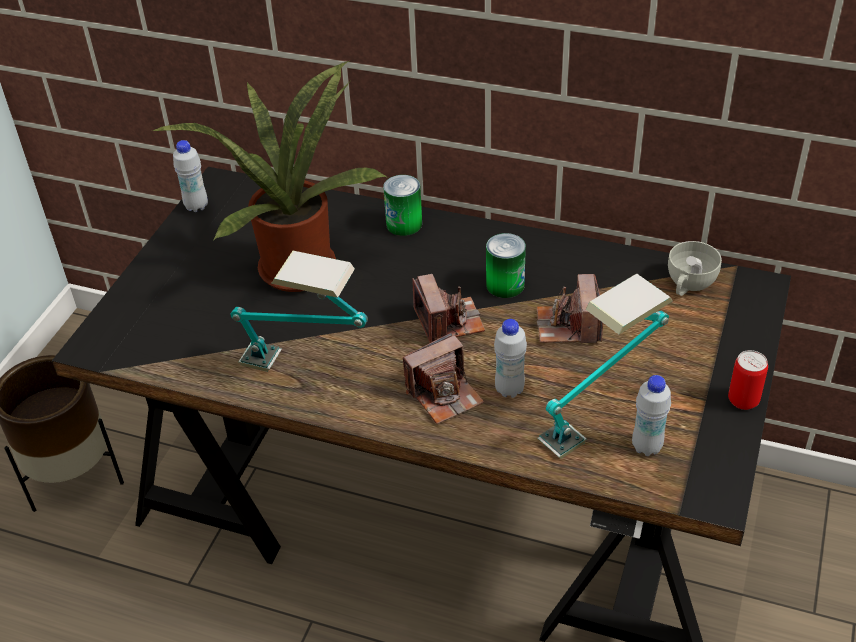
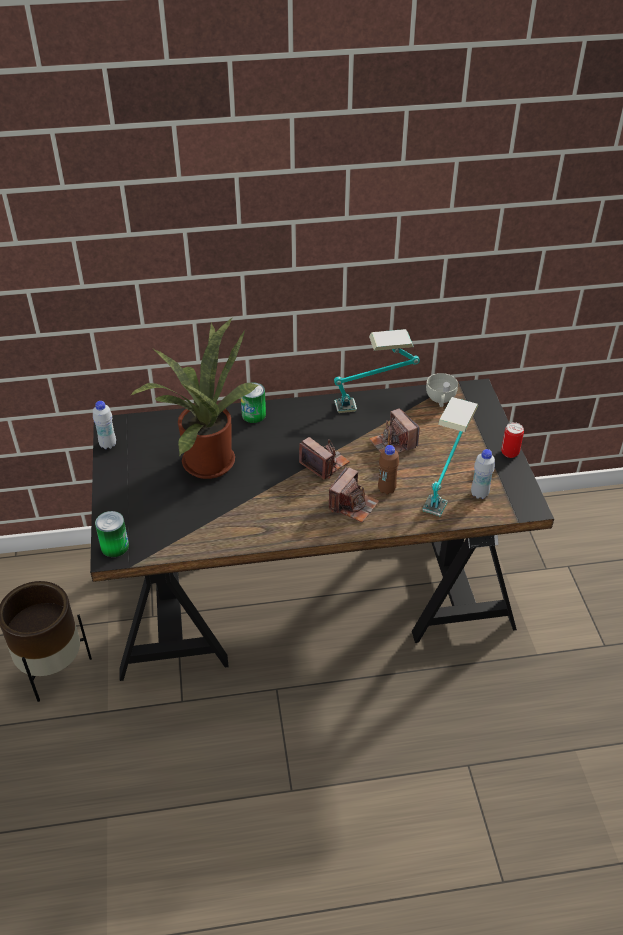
camera: 30 degrees left, 0 degrees up
(306, 369) = (261, 519): table lamp -> table lamp (374, 403)
(505, 285) = (341, 432): can -> can (115, 546)
(509, 389) = (386, 489): white bottle -> brown bottle

